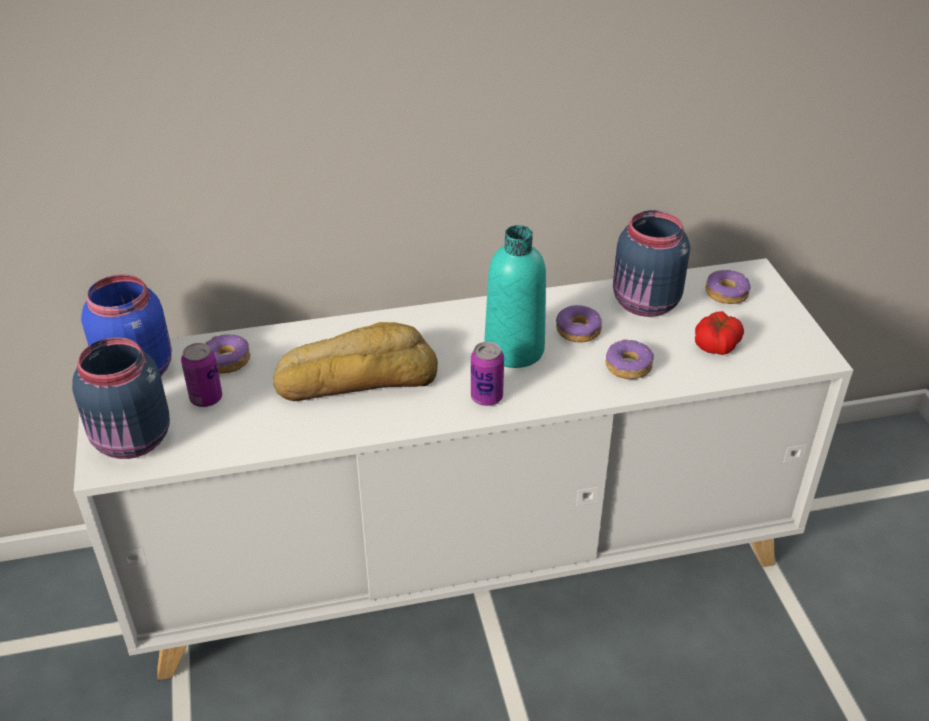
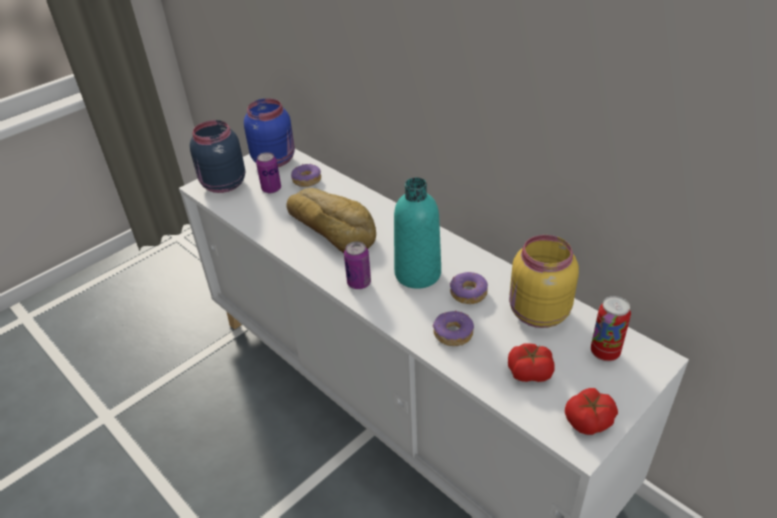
camera: 60 degrees right, 0 degrees up
(645, 304) = (537, 313): blue jar -> yellow jar
(726, 293) = (604, 352): donut -> can
(796, 340) = (589, 420): none -> tomato

